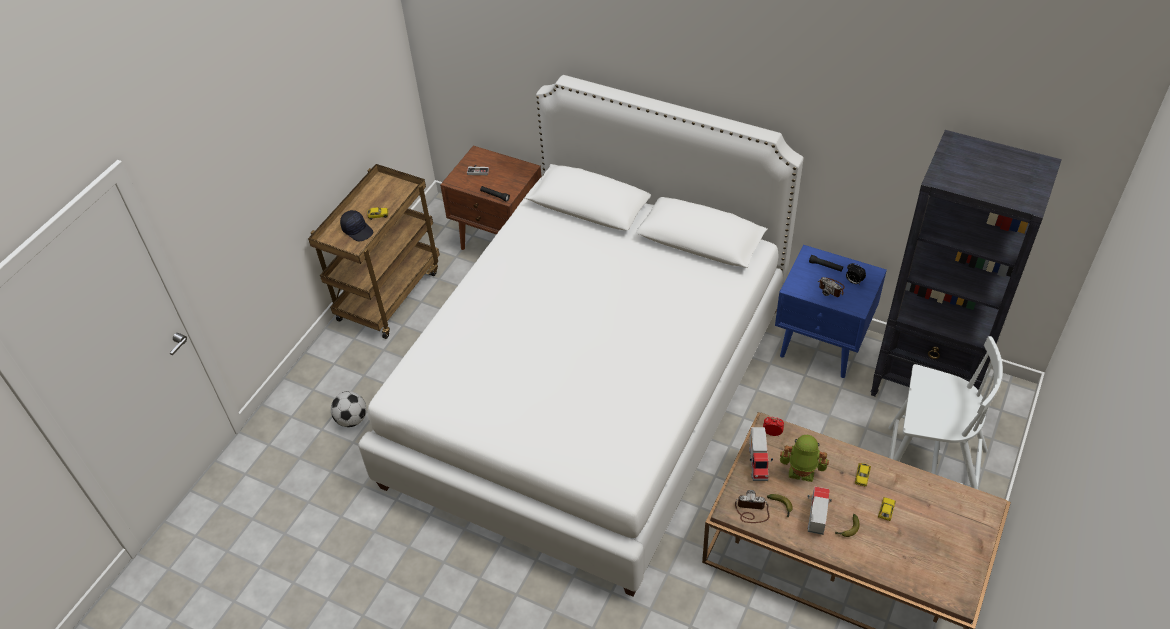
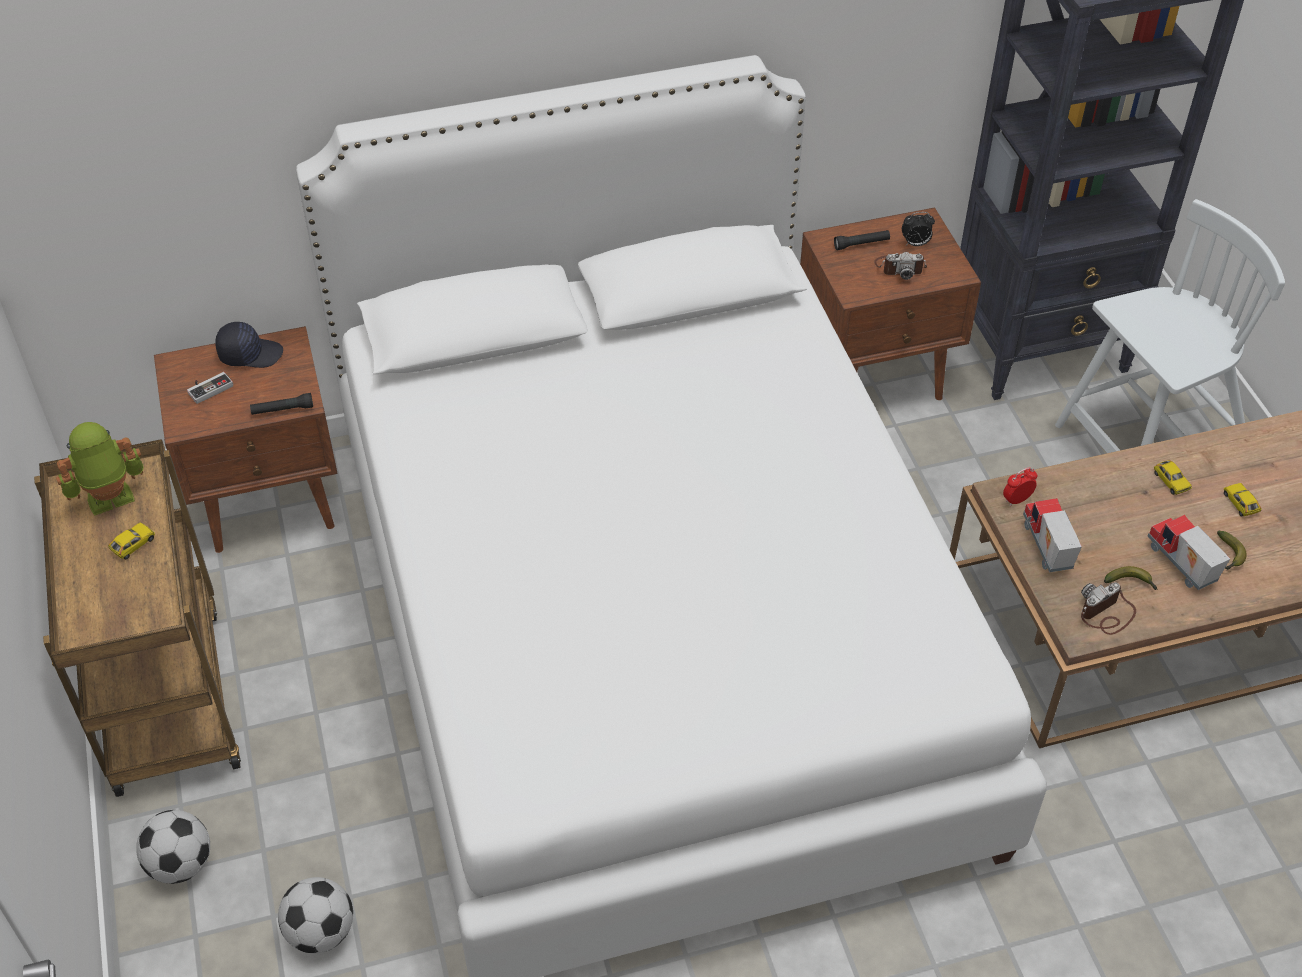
camera: 45 degrees left, 0 degrees up
(333, 360) = (180, 864): none -> football
(358, 230) = (123, 590): black cap -> black cap (250, 353)
(759, 463) = (1045, 547): toy truck -> toy truck turned 150 degrees counterclockwise
(800, 474) = (1106, 527): toy robot -> toy robot (110, 501)
(822, 346) = (875, 375): blue nightstand -> brown nightstand

